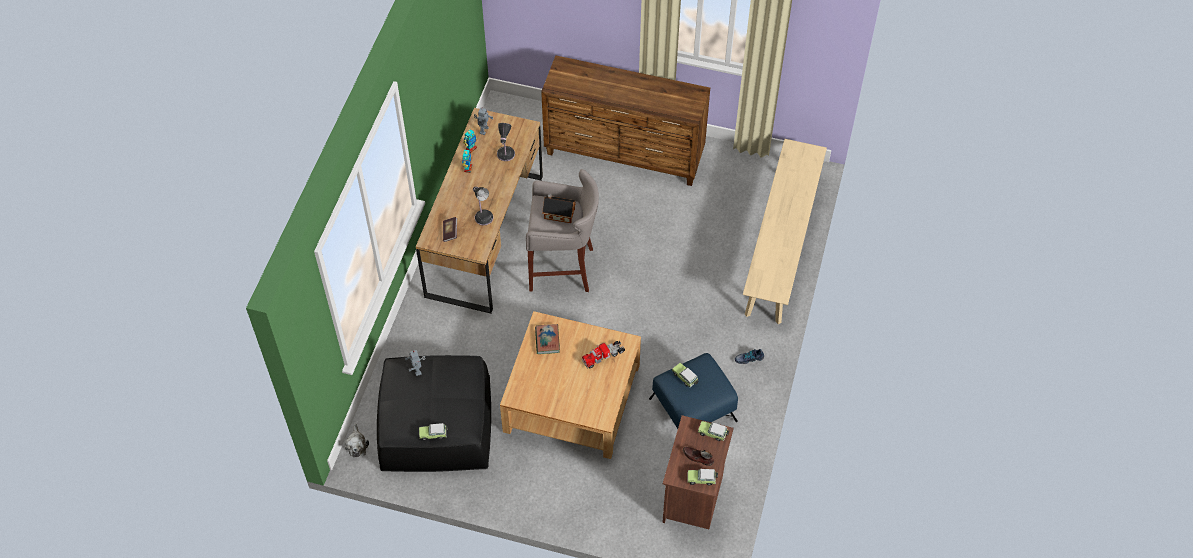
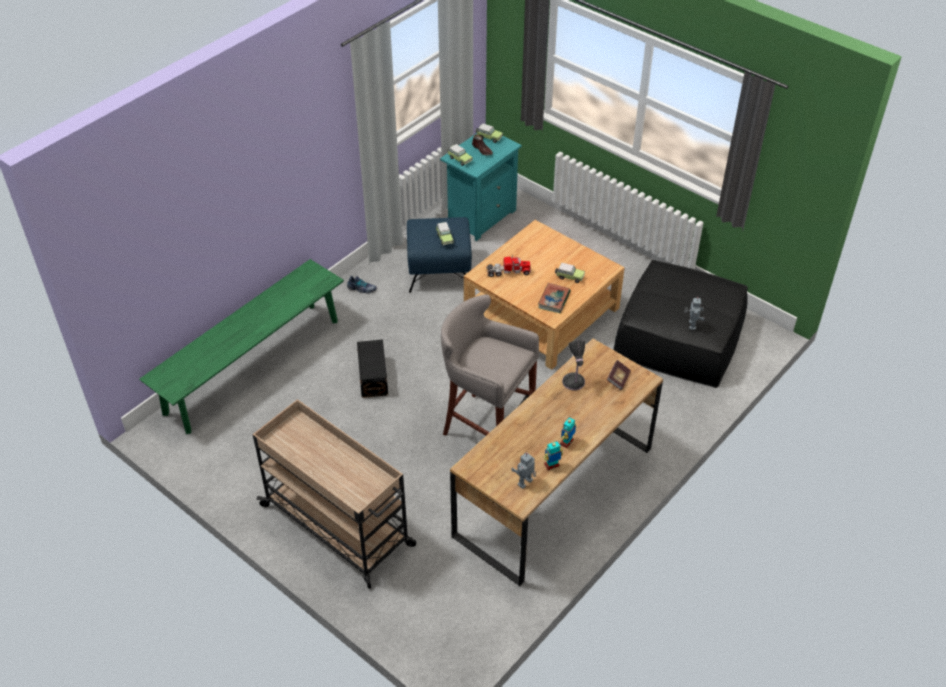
camera: 155 degrees left, 10 degrees down
(357, 444) = (762, 342): plush toy -> none
(434, 434) = (693, 273): toy car -> toy car (569, 277)
(505, 155) = (514, 442): table lamp -> none
(558, 213) = (489, 359): toy house -> none
(625, 154) = (338, 526): brown dresser -> beige cart
(678, 276) = (374, 376): none -> black storage box
(693, 498) = (480, 216): brown nightstand -> turquoise nightstand
(781, 247) = (253, 366): beige bench -> green bench

